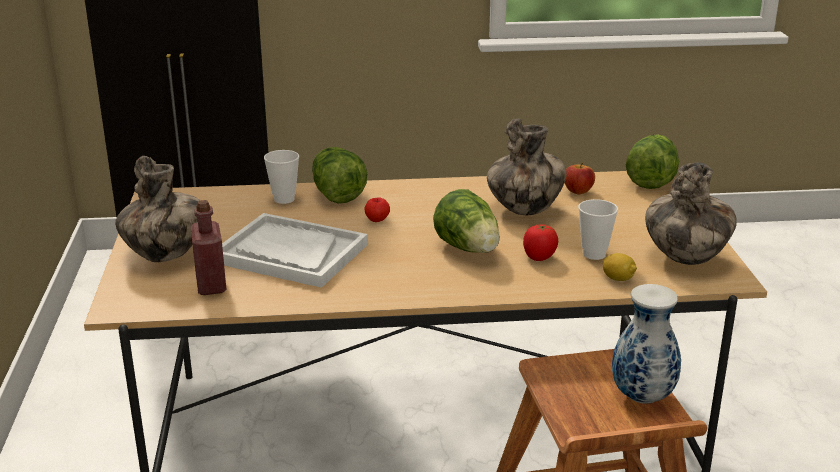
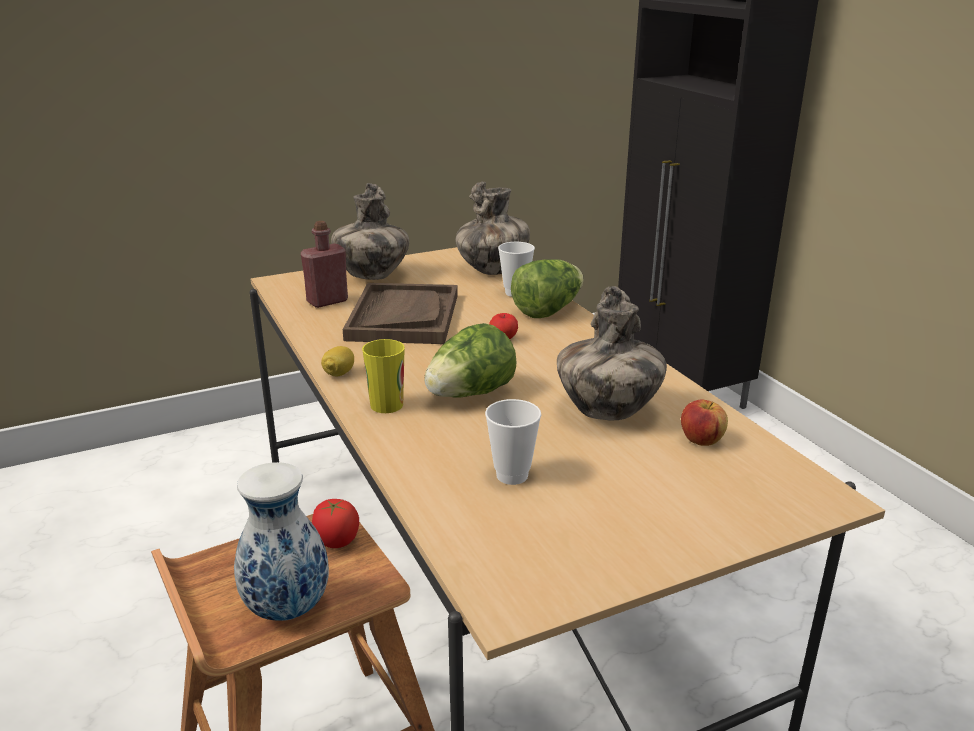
camera: 70 degrees right, 0 degrees up
(290, 253) = (403, 317): white tray -> brown tray
(465, 283) = (386, 405): none -> cup
(539, 257) = (477, 439): tomato -> tomato (336, 541)
(618, 279) = (451, 502): lemon -> lemon (339, 374)
(651, 180) = (812, 496): lettuce -> none
(686, 258) = (553, 554): vase -> vase (493, 270)

